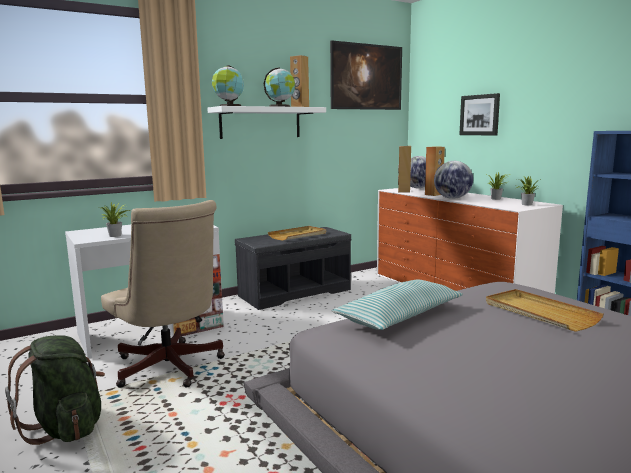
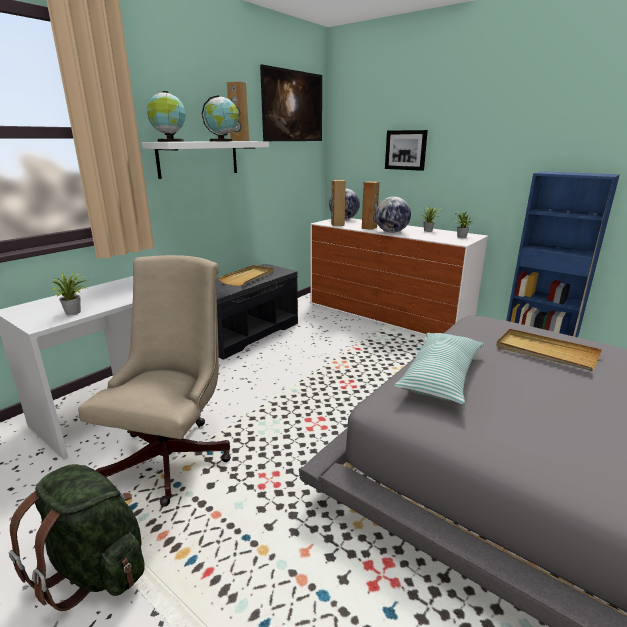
camera: 20 degrees left, 10 degrees up
(170, 369) = (174, 454): beige office chair -> beige office chair turned 105 degrees counterclockwise

